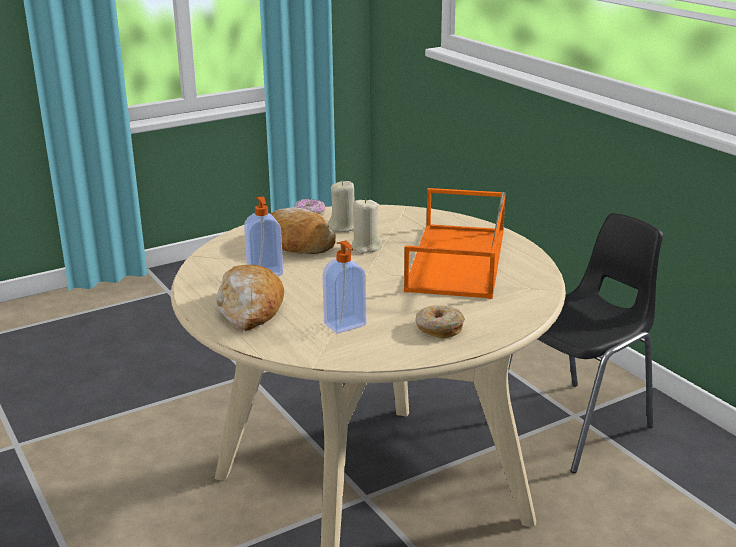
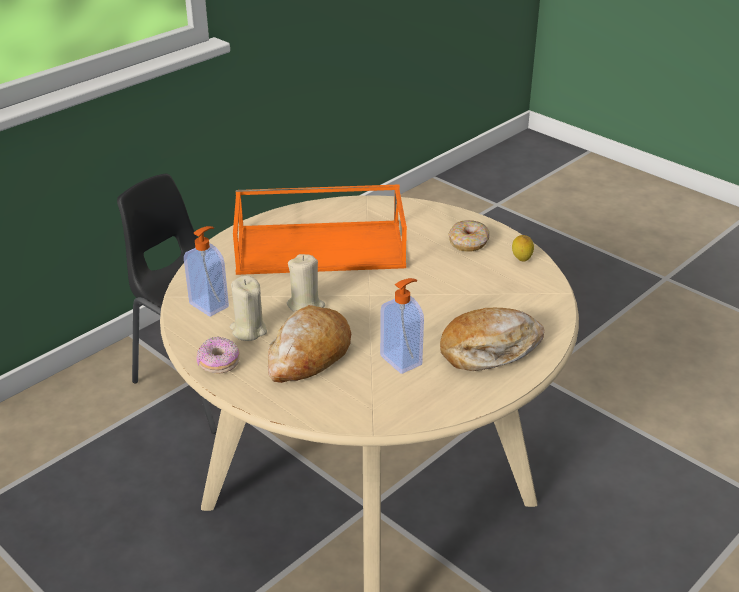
camera: 105 degrees left, 10 degrees up
(345, 325) = (490, 288): soap dispenser -> soap dispenser (210, 305)
(389, 351) = (521, 260): none -> lemon

